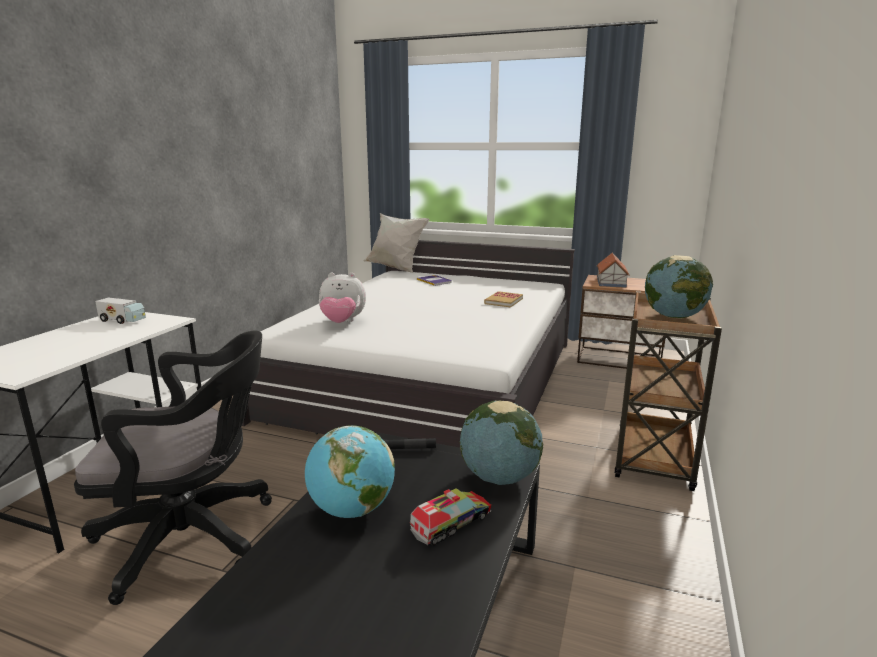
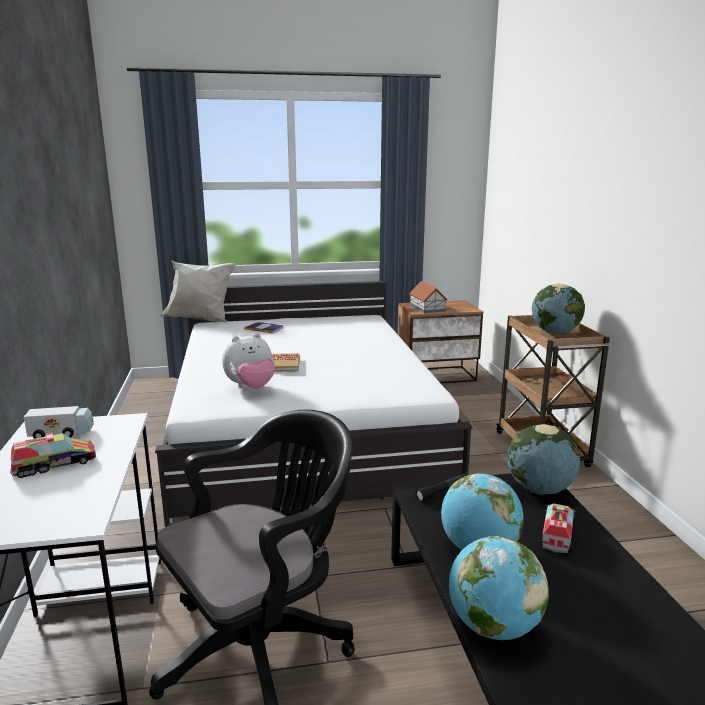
camera: 30 degrees left, 0 degrees up
(81, 337) = (54, 464): none -> toy truck
(257, 579) = (493, 626): none -> globe
(503, 301) = (360, 339): book -> book (283, 364)

